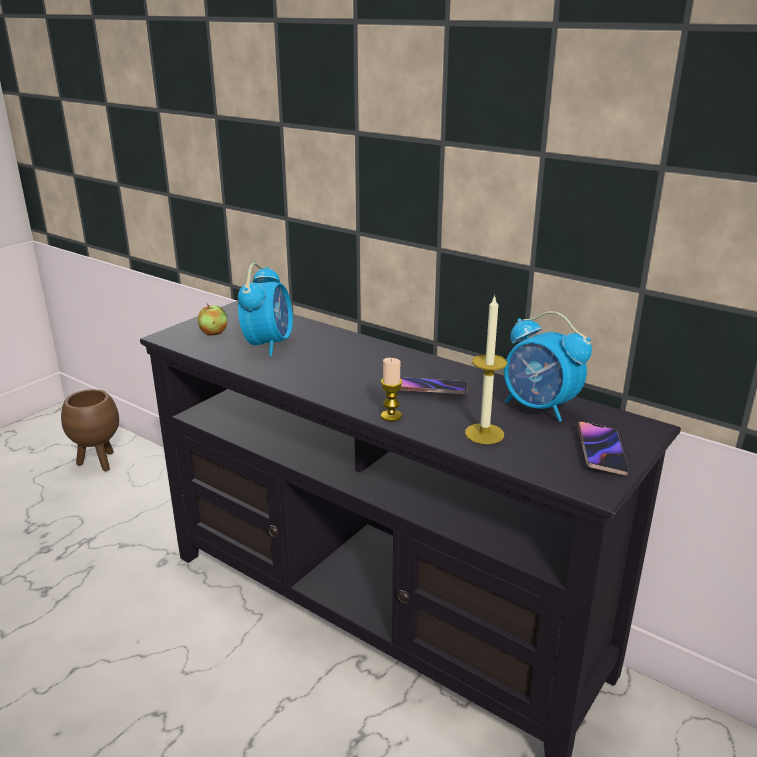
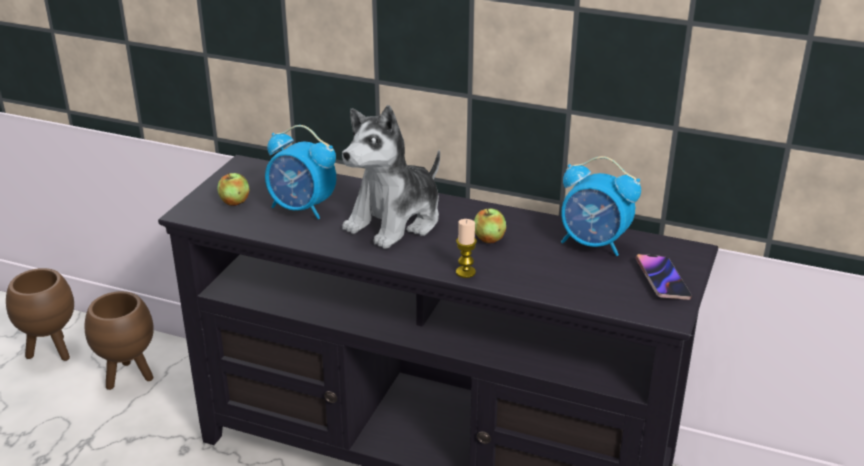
camera: 15 degrees left, 5 degrees up
(148, 492) = (129, 377): none -> brown planter
(269, 344) = (302, 209): alarm clock -> alarm clock turned 120 degrees clockwise
(348, 364) = (395, 221): none -> plush toy
(431, 390) = (489, 239): phone -> apple
(484, 434) = (557, 278): candle -> none

